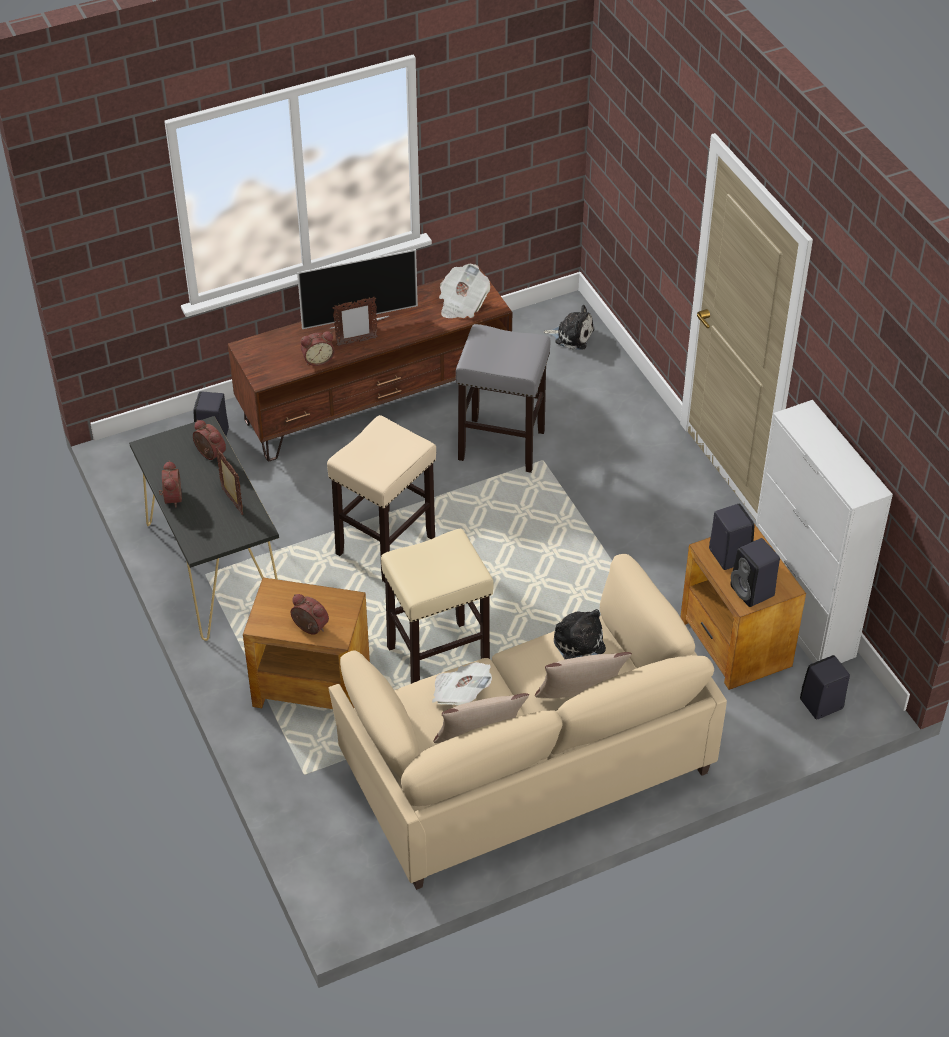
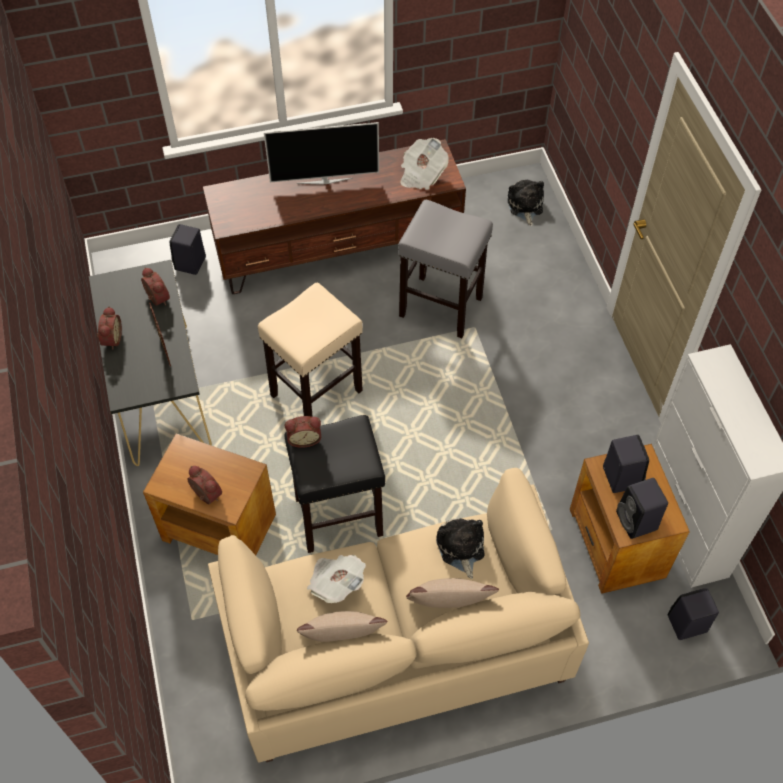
camera: 10 degrees right, 10 degrees up
(318, 359) = (279, 213): alarm clock -> alarm clock (304, 438)
(356, 342) = (317, 200): picture frame -> none
(439, 657) = (340, 516): beige stool -> black stool
(571, 335) = (525, 206): plush toy -> plush toy turned 120 degrees counterclockwise

